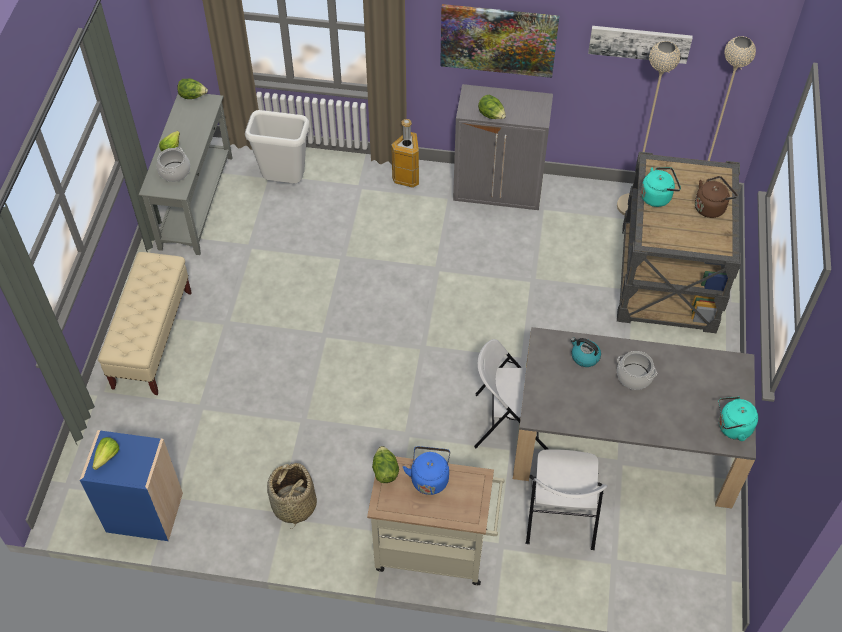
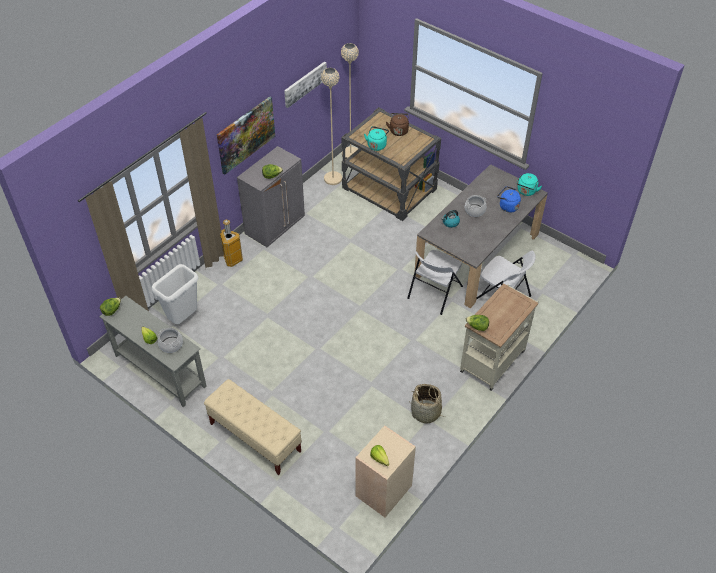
camera: 60 degrees left, 5 degrees down
(143, 513) = (384, 491): blue bookcase -> beige bookcase
(429, 478) = (492, 310): blue kettle -> blue kettle (507, 206)

